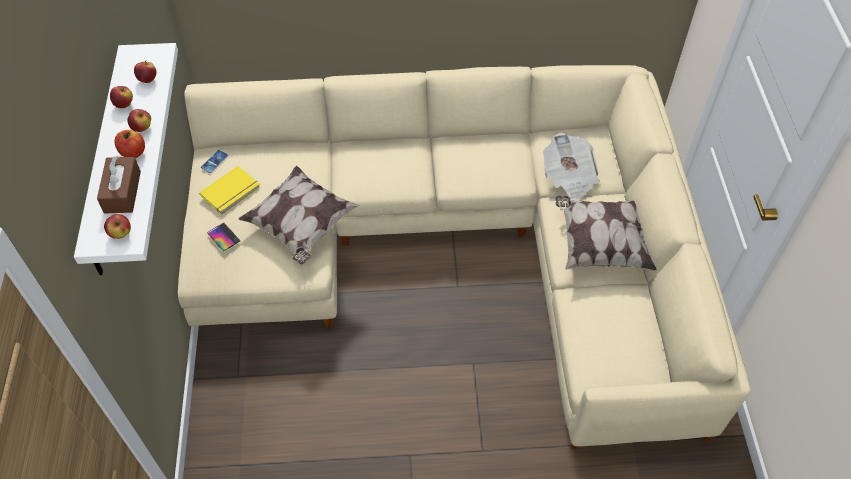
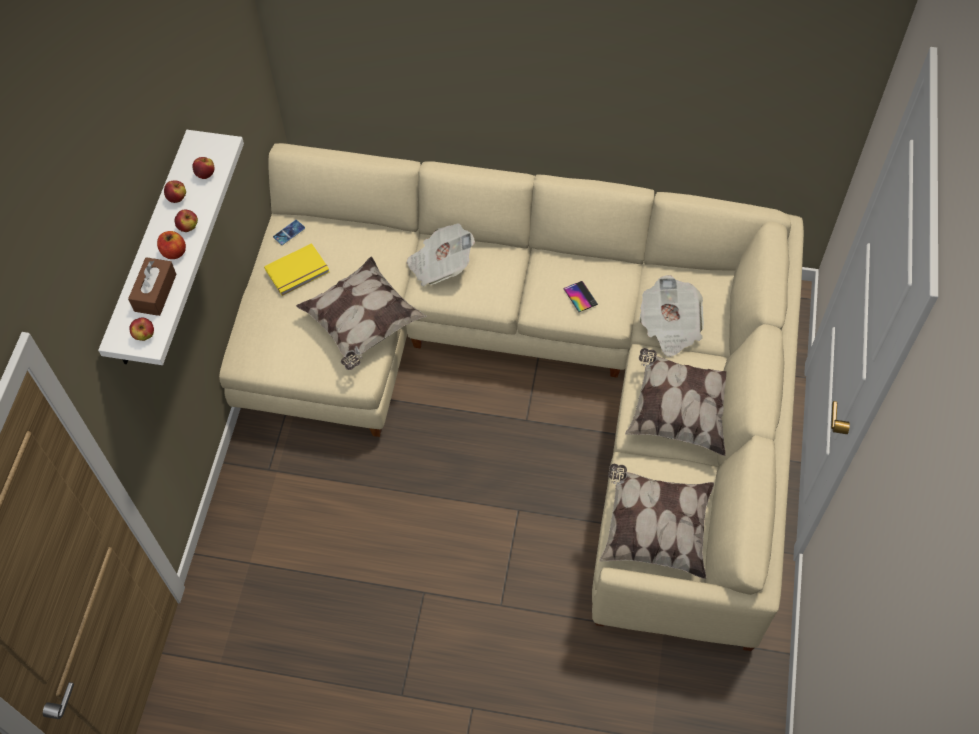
camera: 15 degrees right, 5 degrees up
(223, 237) = (278, 321): phone -> phone (580, 296)
(357, 164) = (440, 265): none -> newspaper
(613, 347) = (654, 529): none -> pillow

